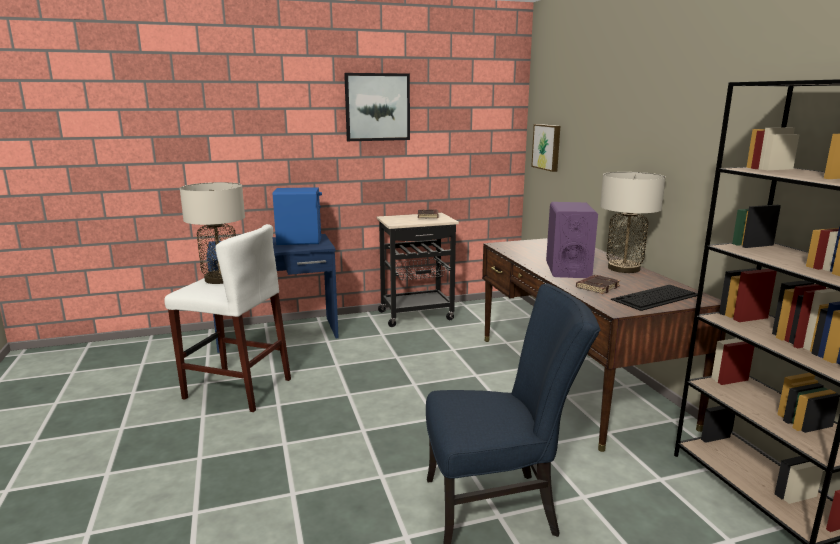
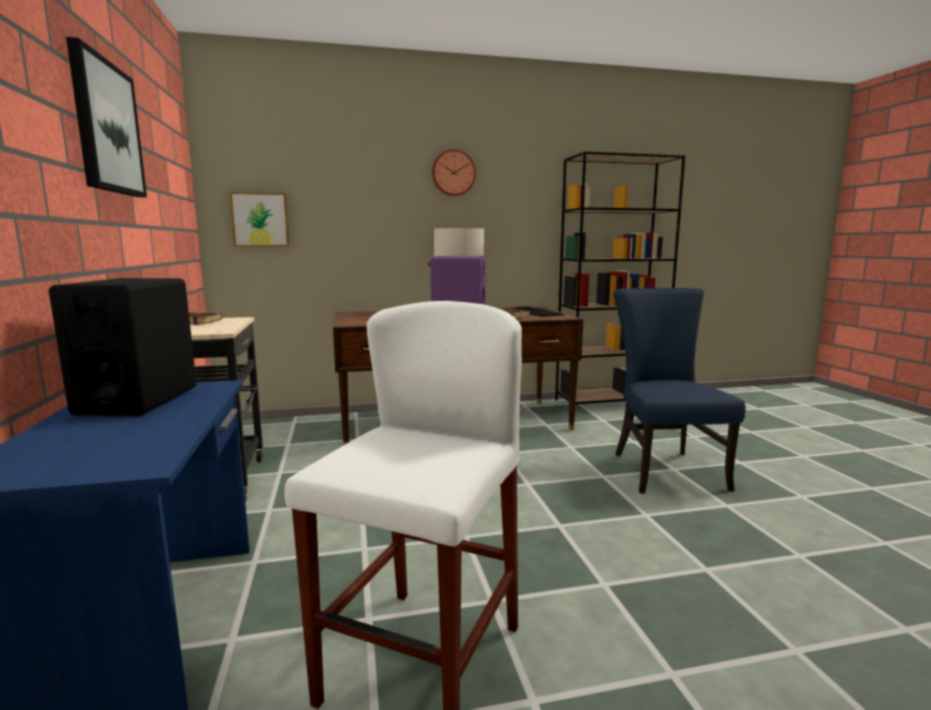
camera: 85 degrees left, 5 degrees down
(221, 279) = (374, 452): table lamp -> none
(299, 241) = (138, 400): blue speaker -> black speaker
(665, 106) = (453, 173): none -> wall clock

